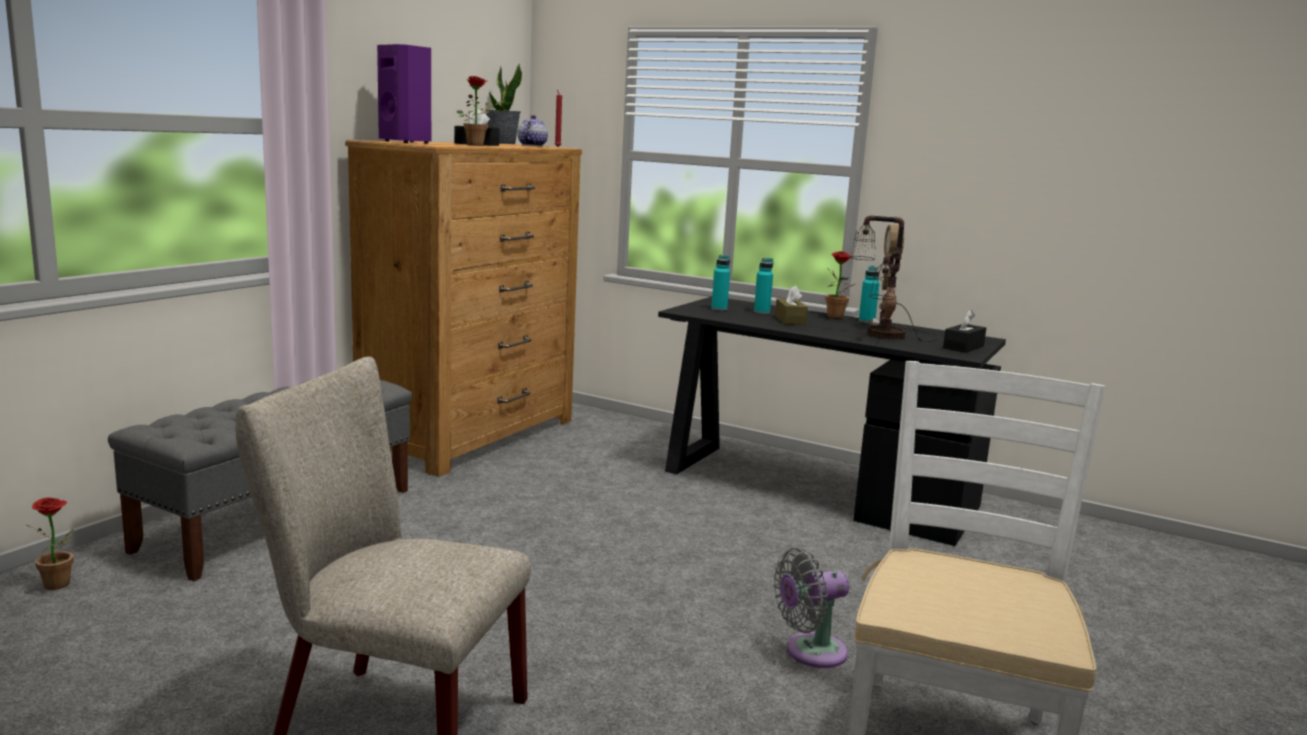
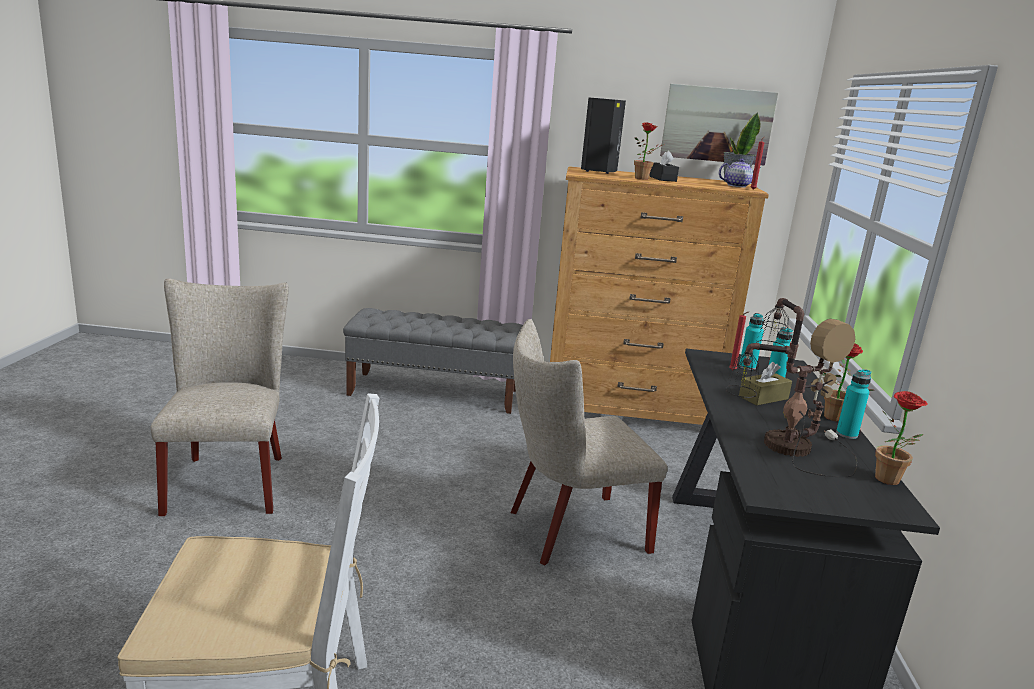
camera: 65 degrees right, 5 degrees up
(61, 585) = (322, 372): potted plant -> potted plant (890, 482)
(407, 142) = (599, 171): purple speaker -> black speaker
(468, 78) = (717, 124): none -> picture
(695, 529) = (569, 531): none -> beige chair
(726, 313) = (733, 371): none -> red candle
(810, 652) = (392, 622): grey fan -> none
(963, 347) = (815, 494): black tissue box -> none

